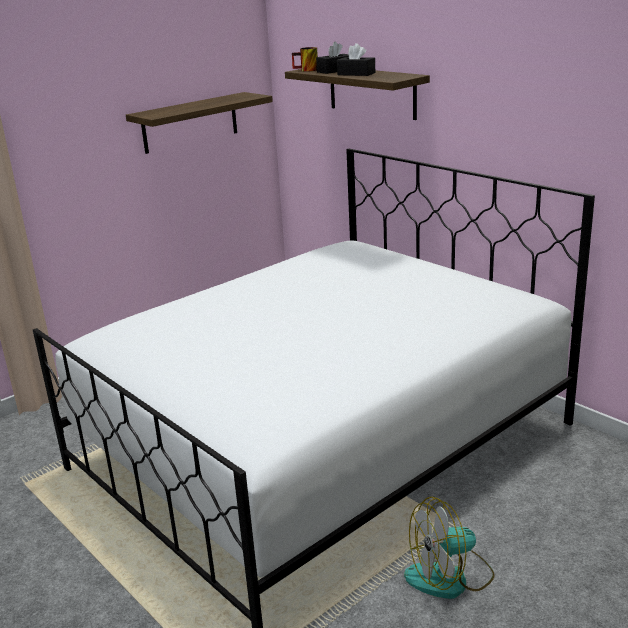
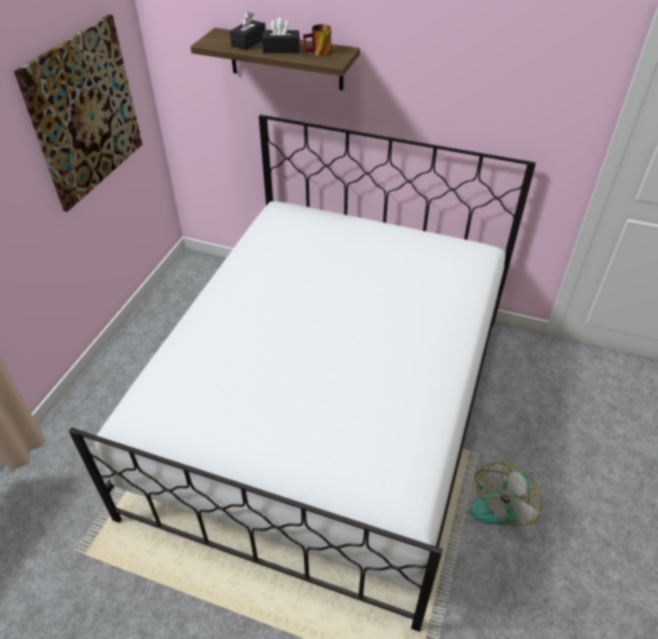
camera: 30 degrees left, 20 degrees up
(190, 122) = (85, 112): shelf -> picture
(306, 70) = (213, 42): mug -> mug (319, 53)

